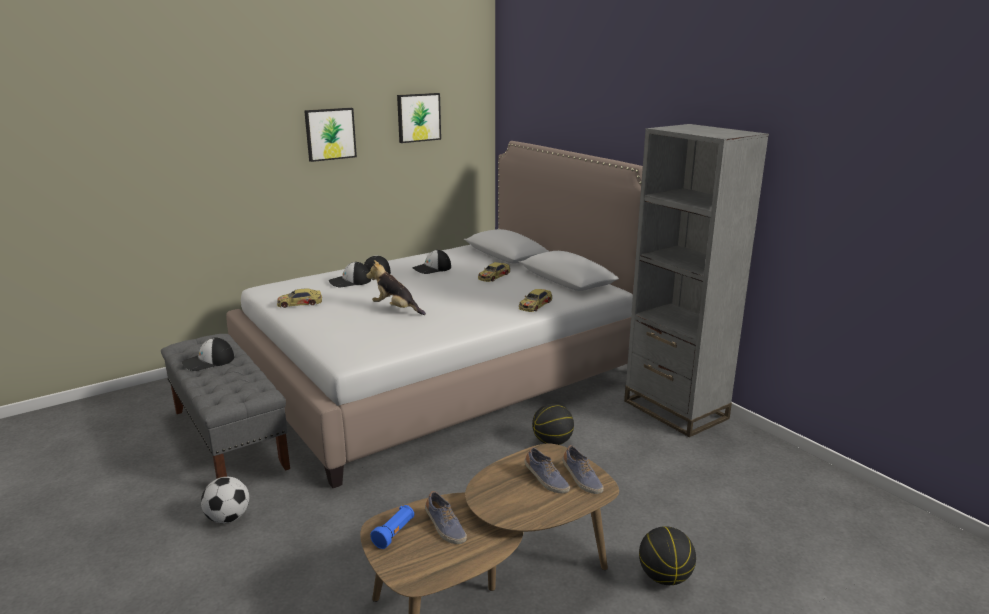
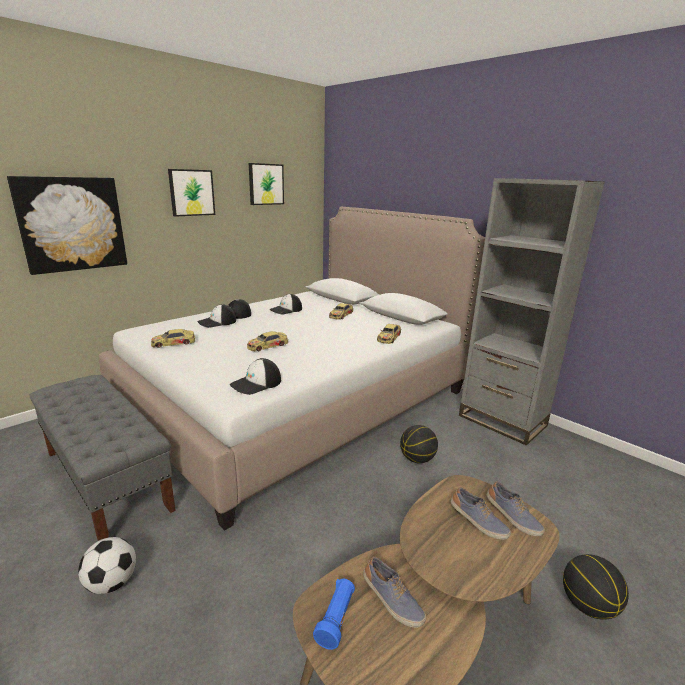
camera: 10 degrees left, 0 degrees up
(205, 175) = (72, 224): none -> picture
(208, 361) = (82, 405): cap -> cap (256, 384)
(396, 309) = (267, 345): plush toy -> toy car

